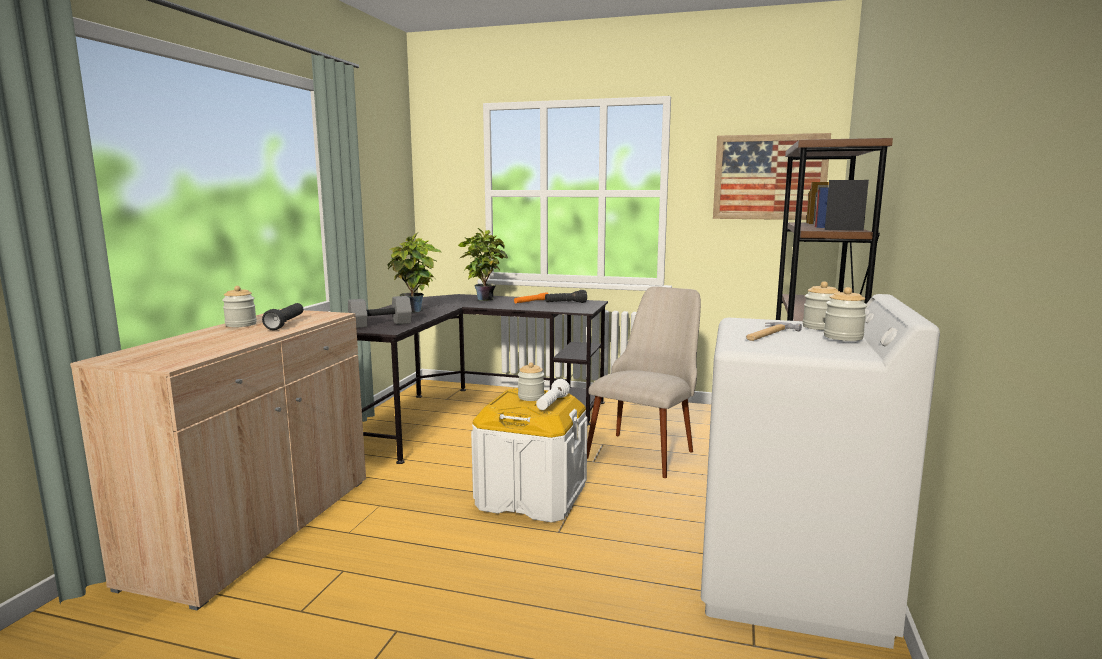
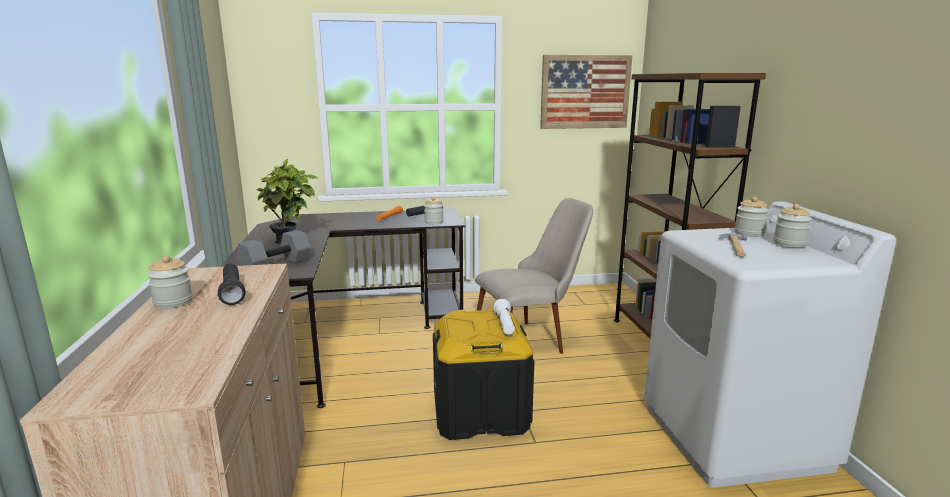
camera: 25 degrees left, 5 degrees up
(483, 299) = (338, 218): potted plant -> none
(531, 397) = (476, 321): jar -> jar (434, 222)
(531, 496) = (481, 412): white storage box -> black storage box
(647, 448) = (530, 339): beige chair -> beige chair turned 60 degrees clockwise

